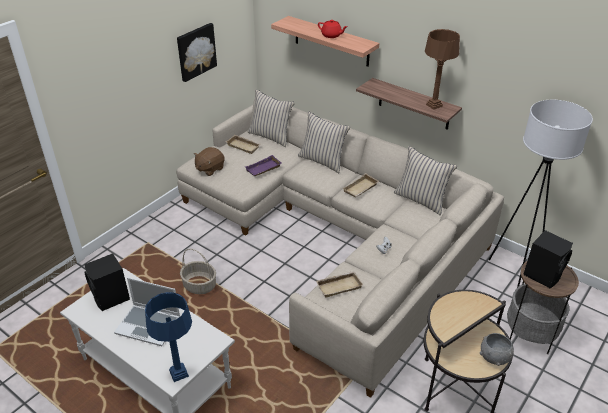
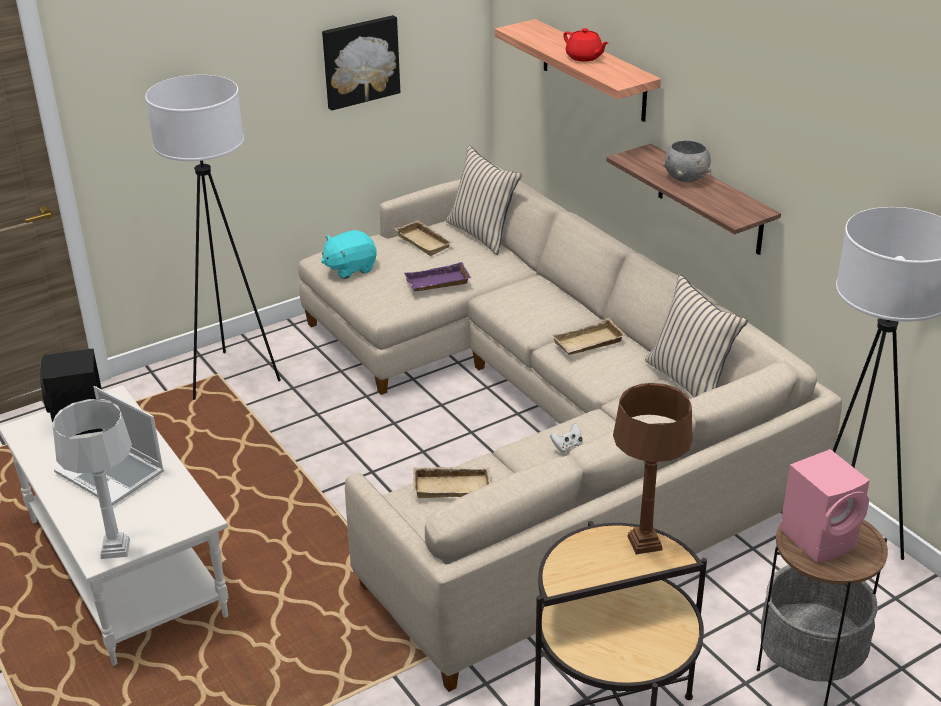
camera: 20 degrees right, 5 degrees down
(156, 243) = (231, 378): none -> white floor lamp
(179, 373) = (115, 549): blue table lamp -> grey table lamp
(199, 285) = (263, 455): basket -> none
(209, 169) = (350, 269): brown plush toy -> turquoise plush toy
(322, 161) = (549, 287): beige pillow -> none
(434, 105) = (729, 202): brown table lamp -> brown table lamp (644, 543)
(494, 358) = (652, 656): grey bowl -> grey bowl (685, 178)
(543, 274) = (820, 538): black speaker -> pink speaker

